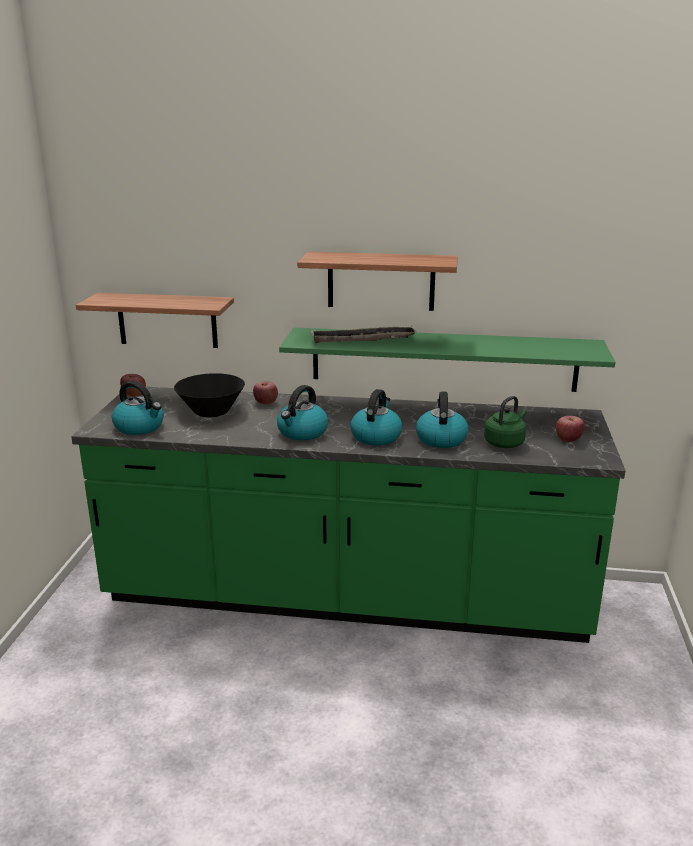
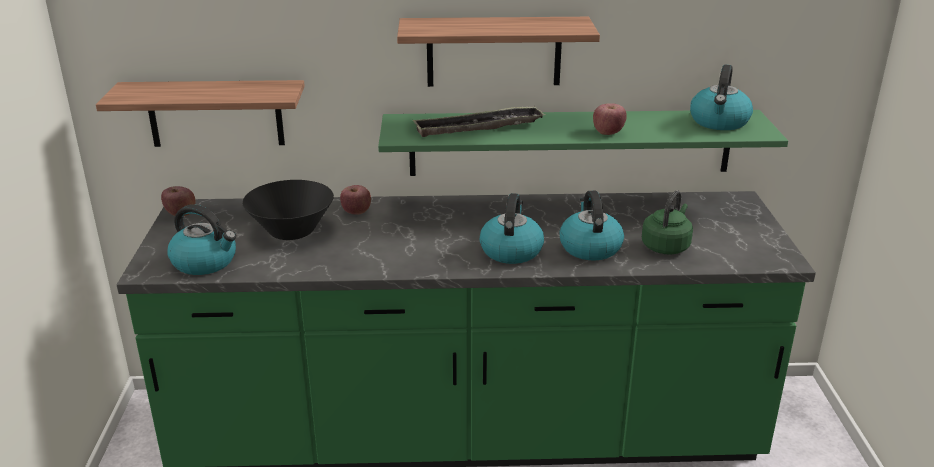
camera: 10 degrees left, 5 degrees up
(302, 432) = (418, 253): kettle -> kettle (719, 122)
(568, 440) = (736, 236): apple -> apple (608, 133)

